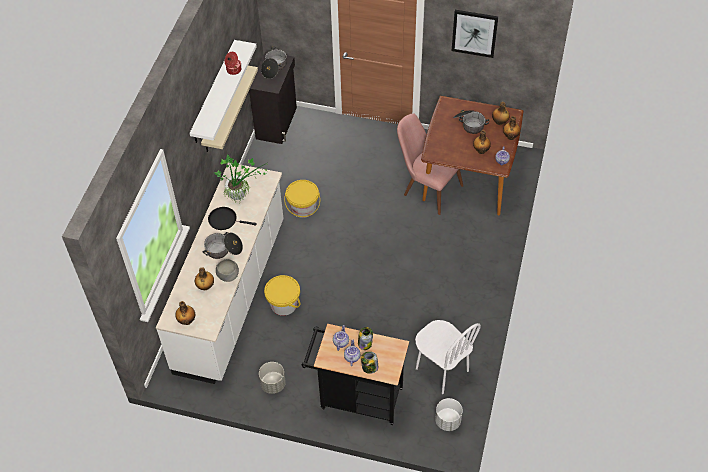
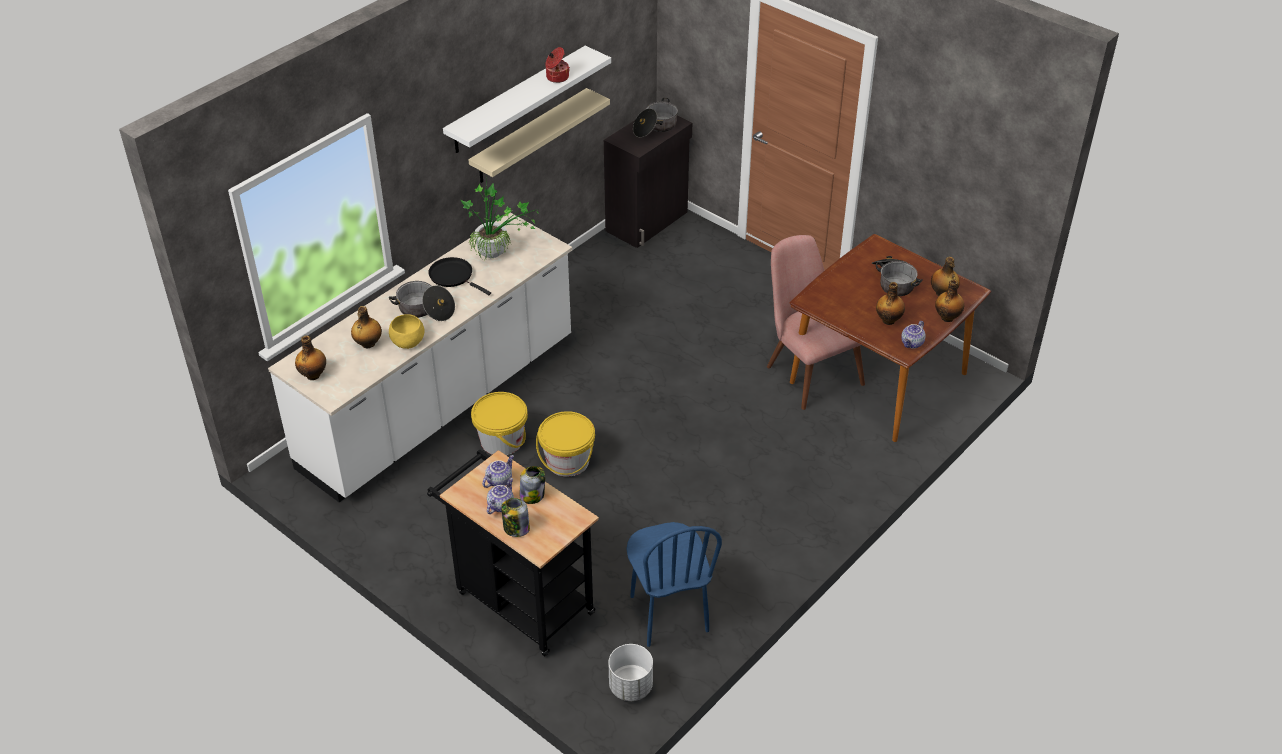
camera: 25 degrees right, 10 degrees down
(228, 275) = (407, 341): grey bowl -> yellow bowl
(273, 384) = (415, 534): grey planter -> none
(303, 208) = (612, 333): yellow bucket -> yellow bucket (567, 461)
(441, 370) = (668, 614): white chair -> blue chair
(474, 33) = (939, 136): picture -> none

